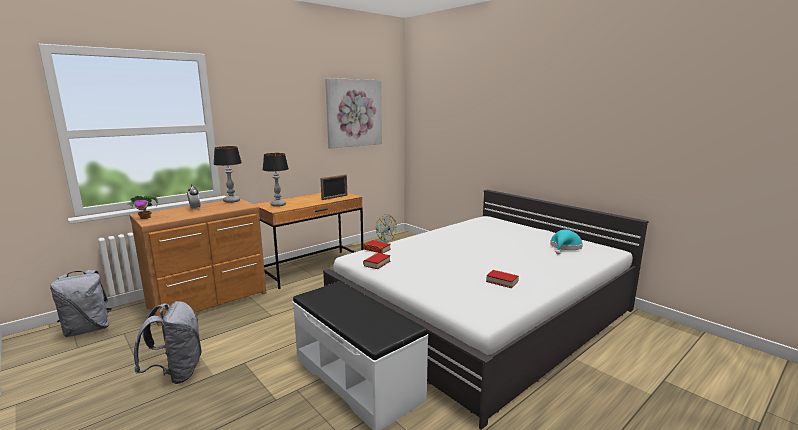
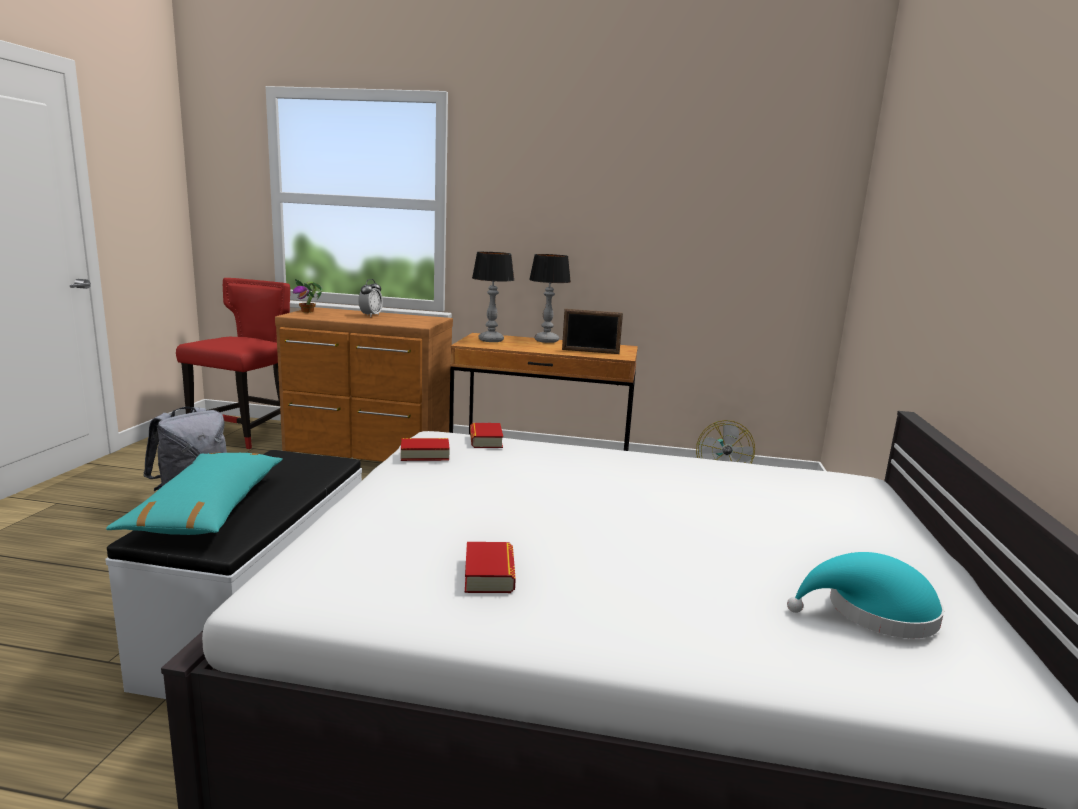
camera: 50 degrees right, 0 degrees up
(88, 329) = (246, 433): grey backpack -> red chair
(232, 201) = (430, 318): table lamp -> table lamp (546, 341)
(354, 113) = (716, 202): picture -> none
(360, 323) = (209, 509): none -> turquoise pillow

